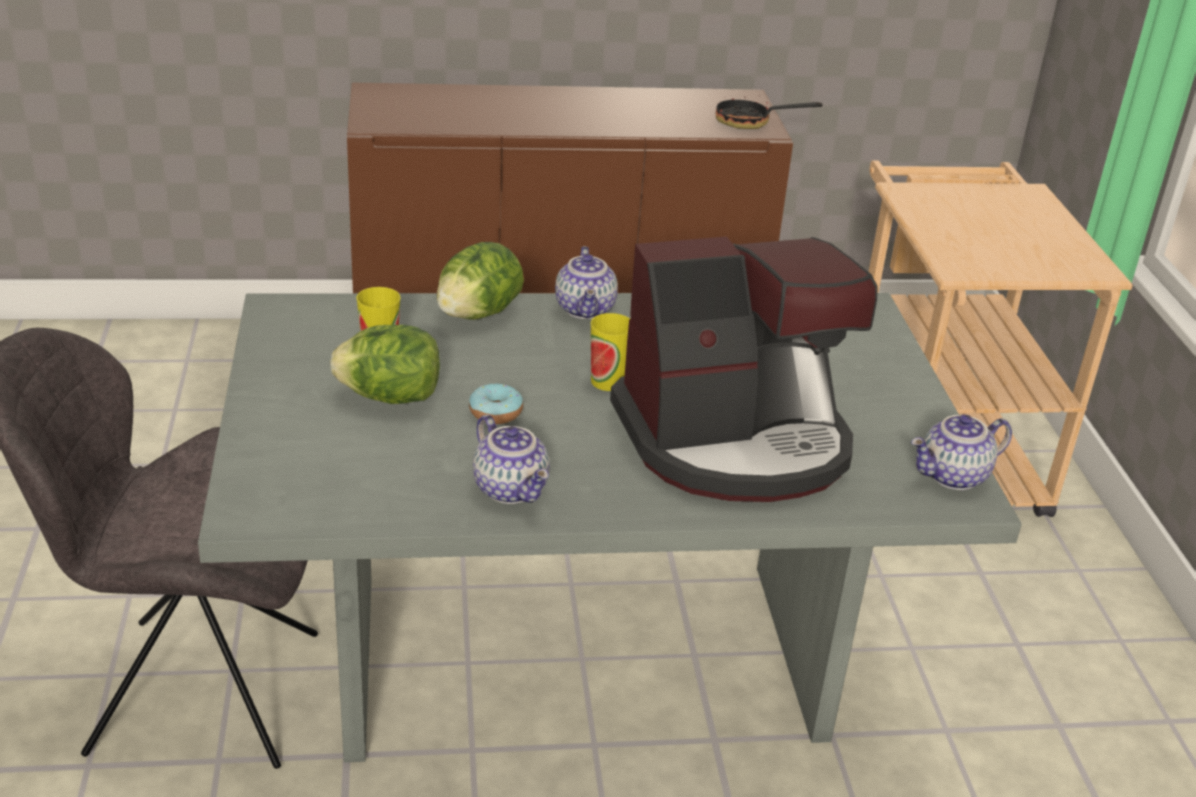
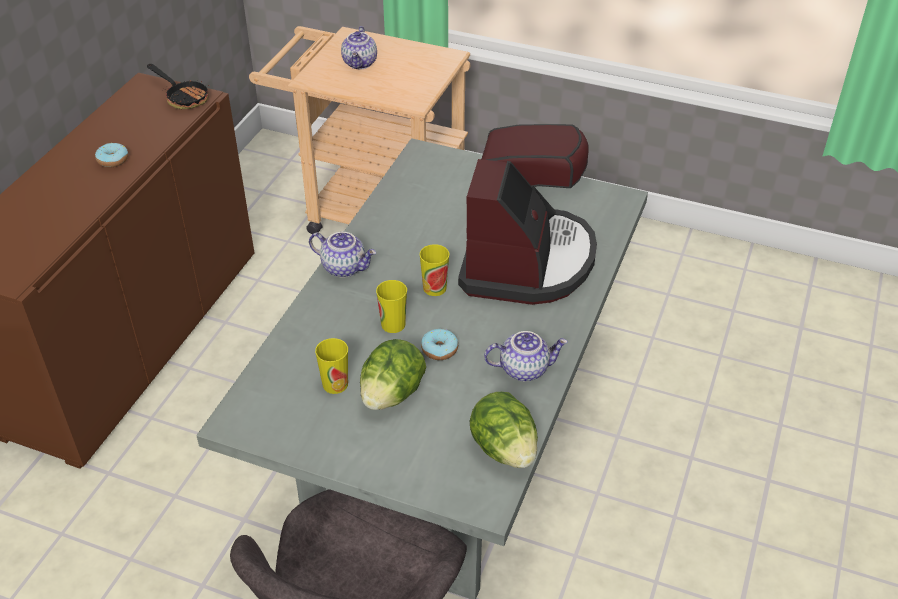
camera: 60 degrees left, 10 degrees up
(478, 314) = (315, 319): lettuce -> lettuce (504, 449)
(513, 368) = (393, 324): none -> cup
(600, 117) = (113, 160): none -> donut
(751, 122) = (184, 97): frying pan -> frying pan turned 75 degrees counterclockwise
(953, 477) = (600, 196): teapot -> teapot (360, 63)

